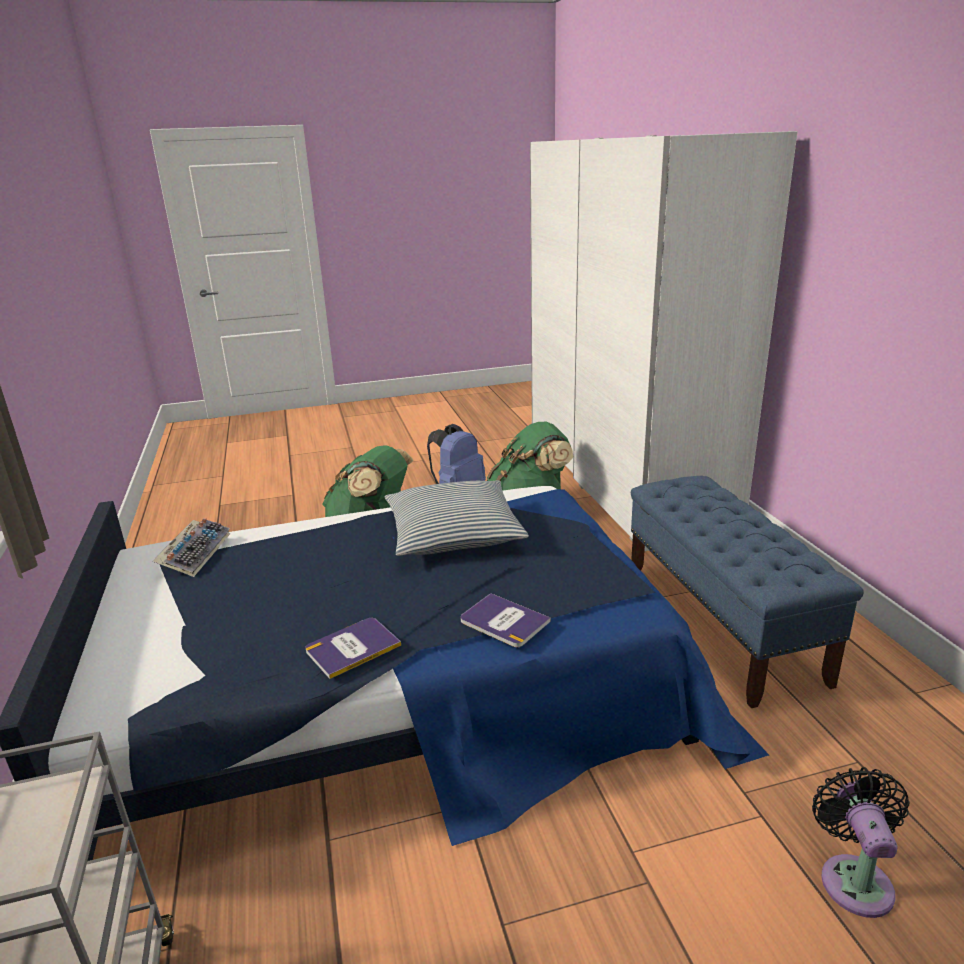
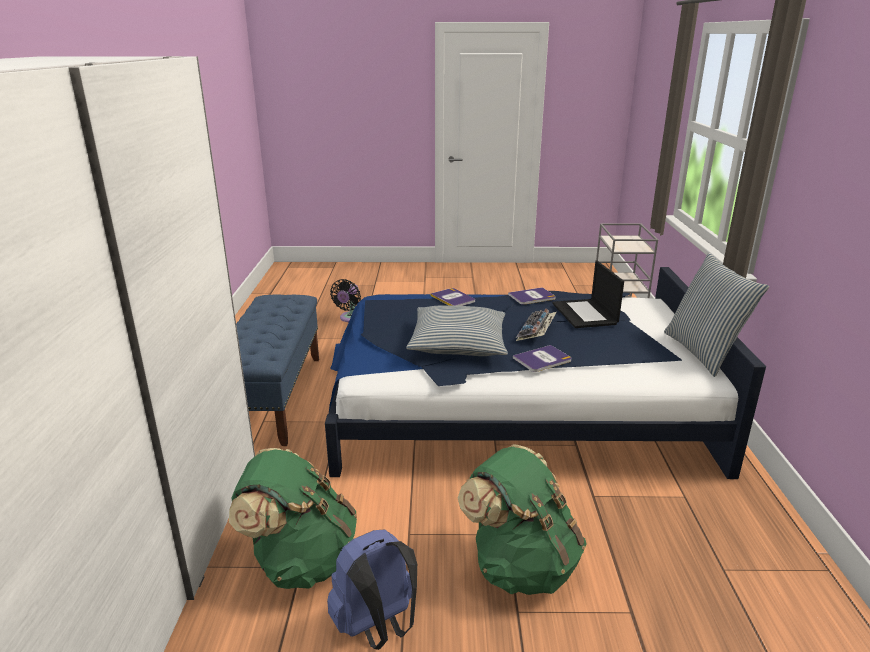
camera: 165 degrees left, 0 degrees up
(111, 589) = (703, 352): none -> pillow
(195, 553) = (657, 361): keyboard -> keyboard (536, 331)
(259, 619) = (585, 314): none -> laptop
(343, 529) = (542, 359): none -> book

